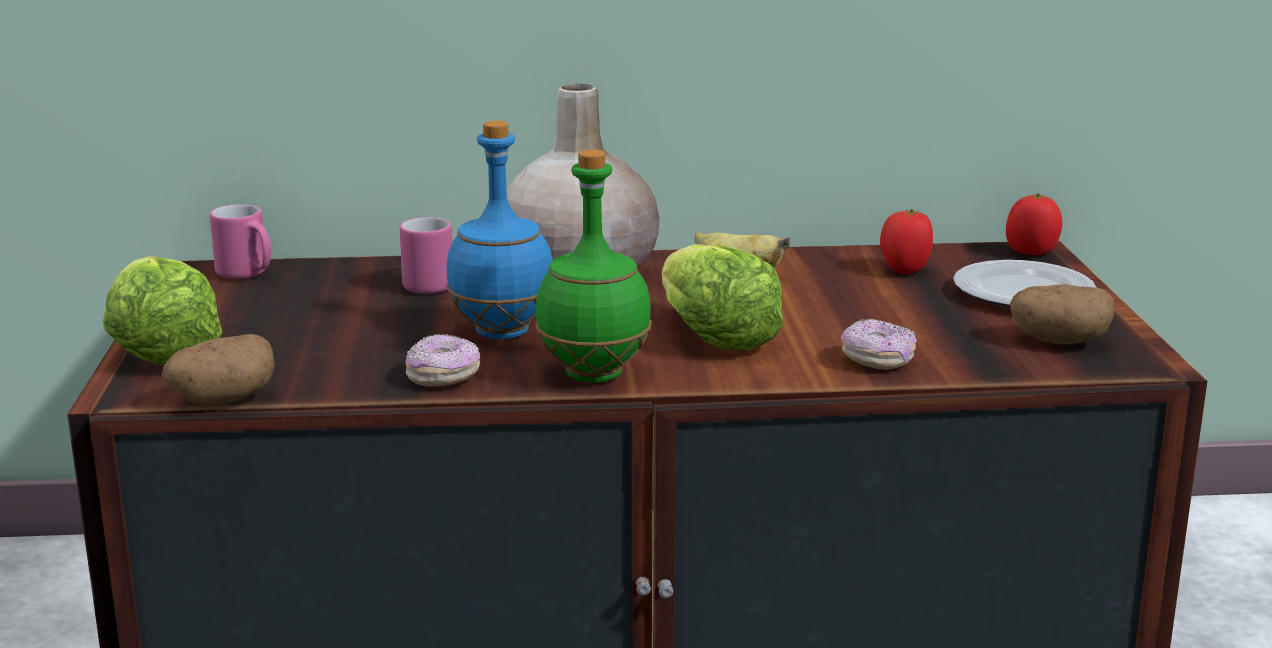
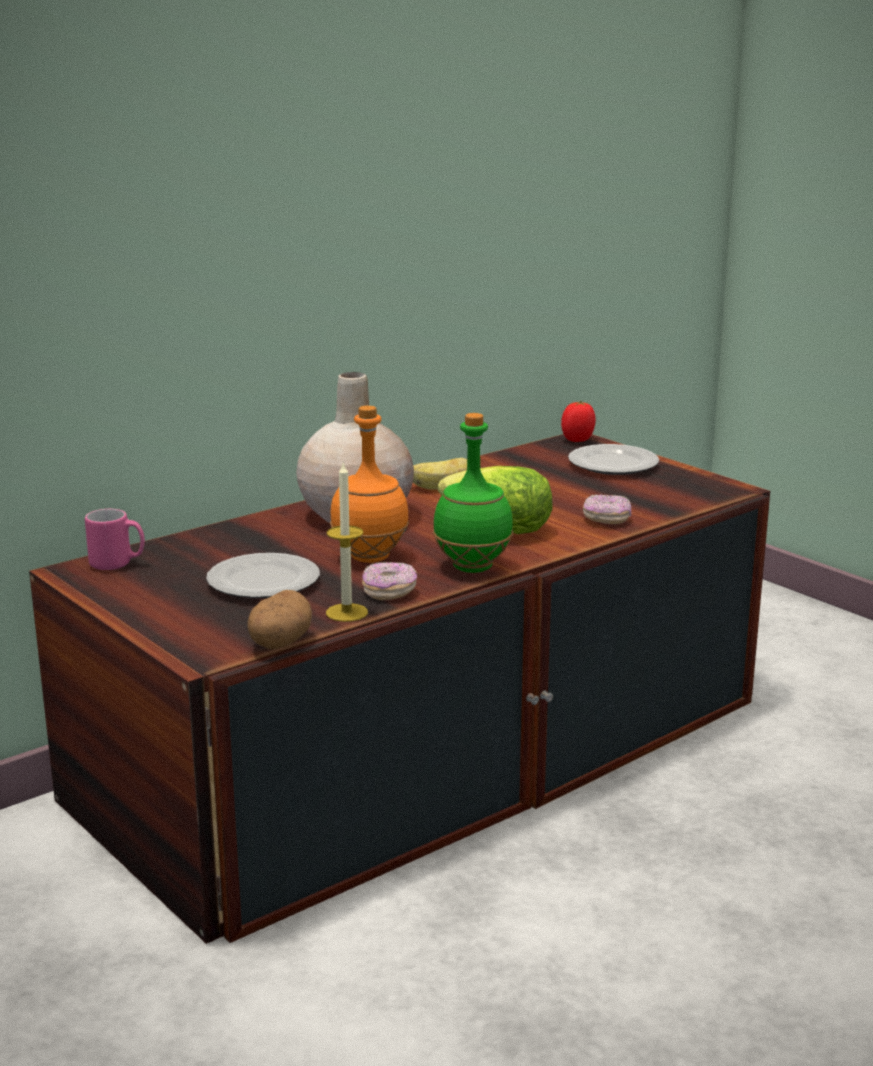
camera: 35 degrees left, 0 degrees up
(162, 350) = (167, 626): lettuce -> none
(341, 330) = (264, 582): none -> plate
(355, 387) = (346, 612): none -> candle
(430, 284) = (262, 539): pink mug -> none
(503, 332) = (370, 557): blue bottle -> orange bottle
(905, 270) = (530, 465): tomato -> none
(1058, 342) = (674, 487): potato -> none

